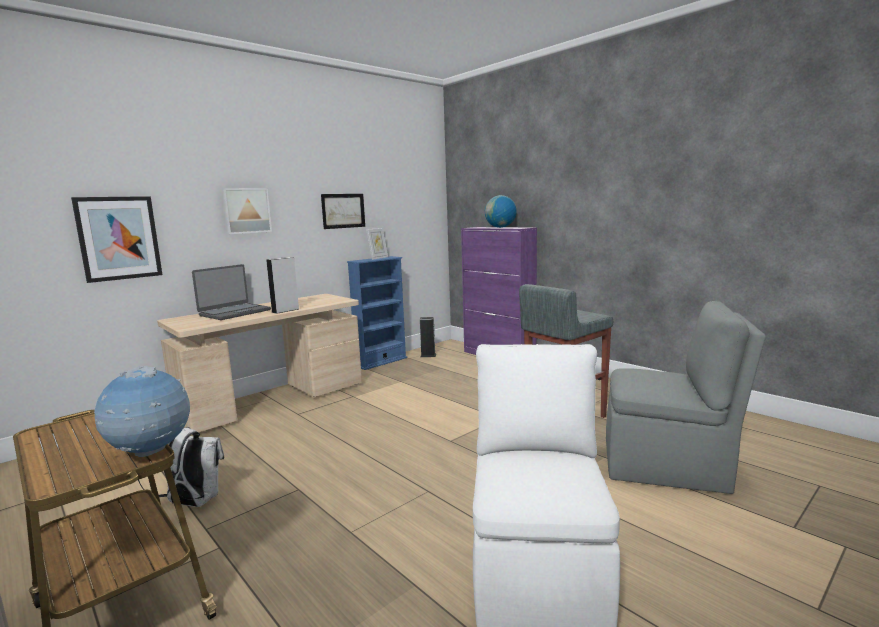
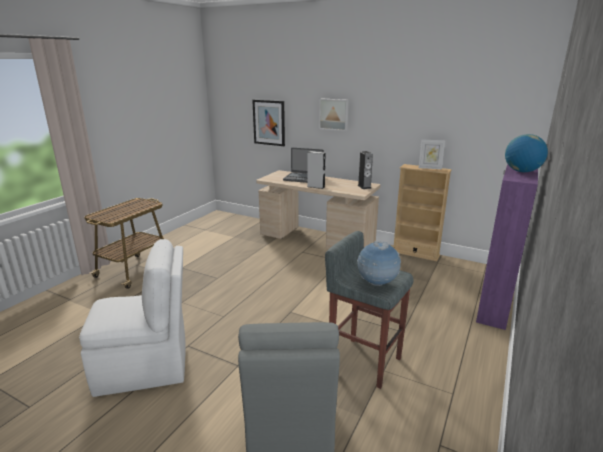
camera: 70 degrees right, 10 degrees up
(151, 452) = (113, 219): globe -> globe (377, 284)
(190, 503) = (201, 257): white backpack -> none
(343, 211) = (409, 122): picture -> none
(381, 362) = (415, 253): blue bookcase -> beige bookcase
(428, 355) = (453, 269): speaker -> speaker (364, 186)

